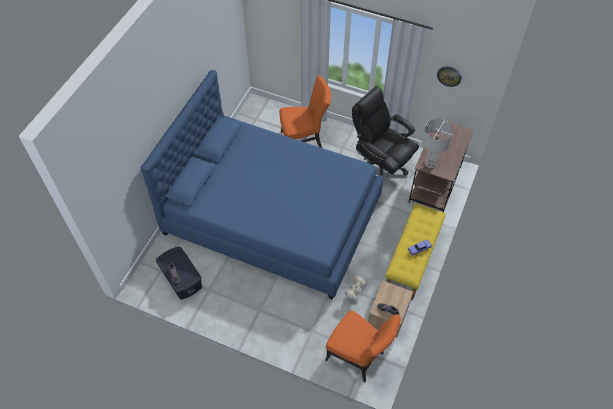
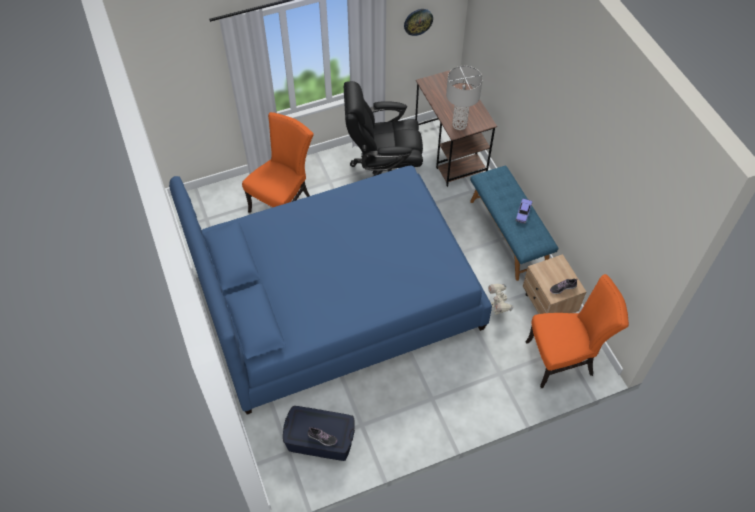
camera: 45 degrees left, 0 degrees up
(412, 259) = (508, 234): yellow bench -> blue bench

